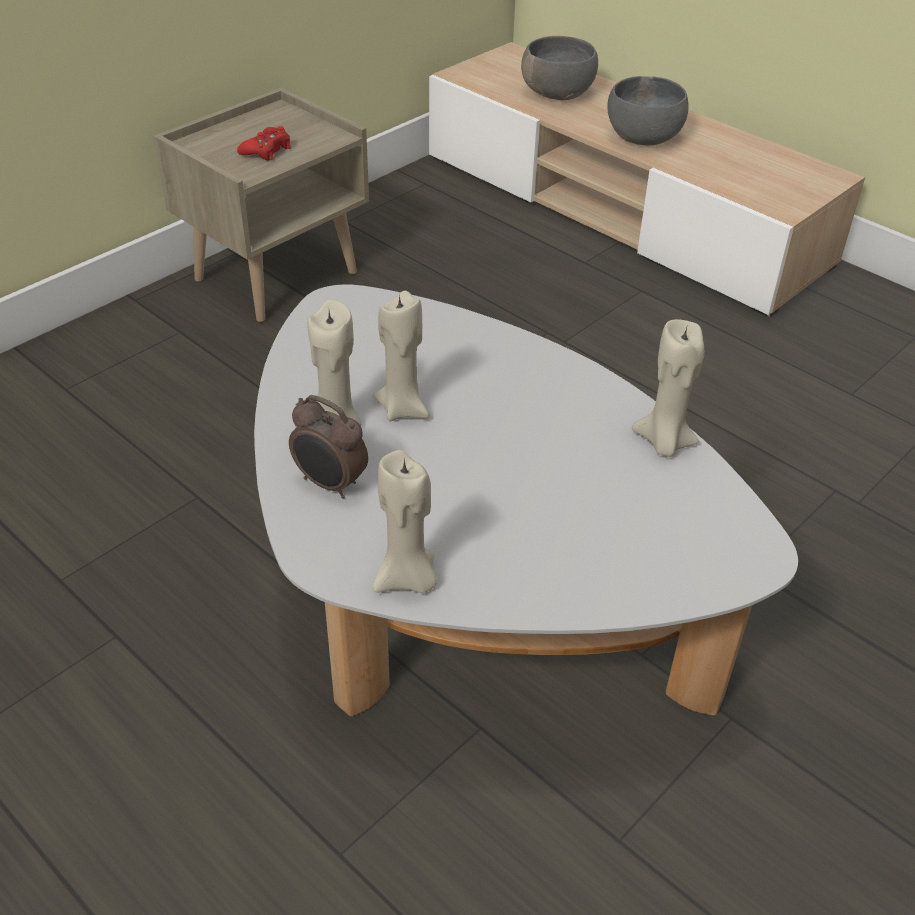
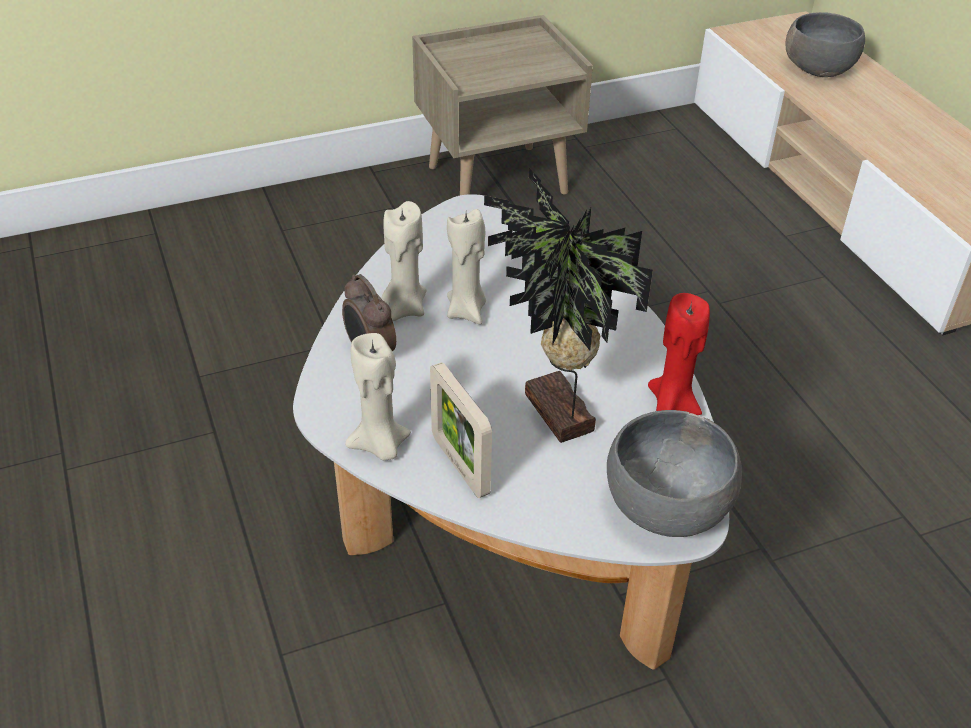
camera: 25 degrees right, 0 degrees up
(267, 151) = (498, 68): red game controller -> none
(504, 571) = (460, 465): none -> picture frame
(563, 488) = (555, 416): none -> potted plant
(644, 137) = (878, 128): grey bowl -> grey bowl (668, 506)
(664, 442) = (671, 405): beige candle -> red candle

